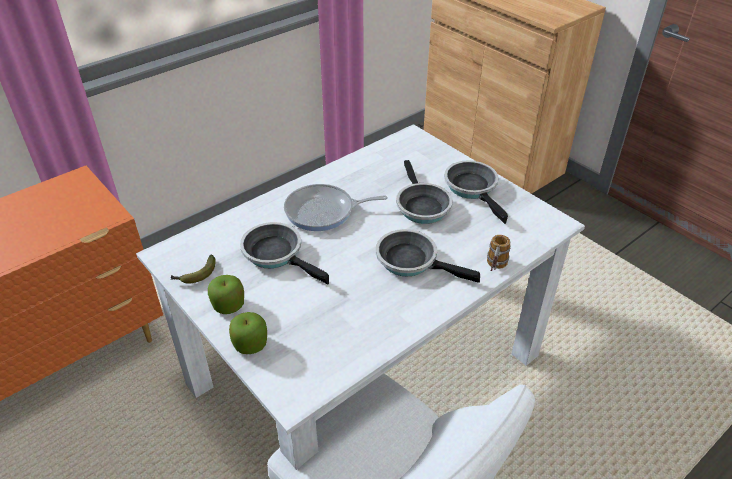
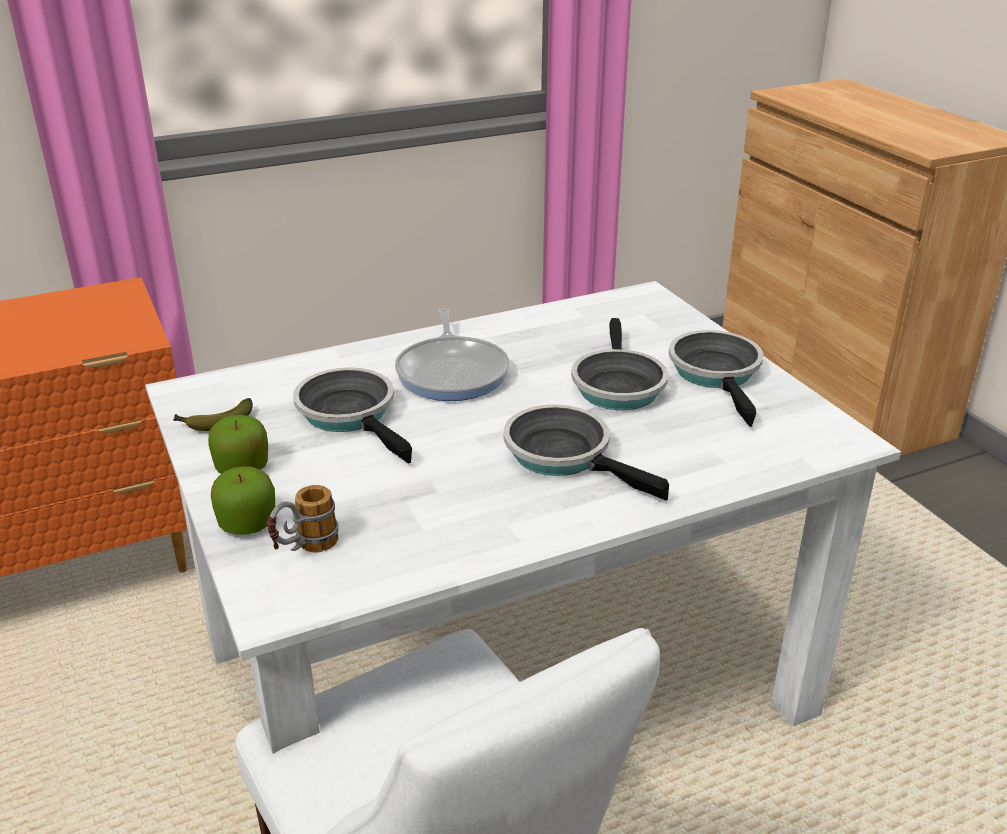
camera: 15 degrees right, 10 degrees down
(323, 212) = (453, 372): frying pan -> frying pan turned 105 degrees counterclockwise
(495, 268) = (706, 487): mug -> mug (304, 550)

